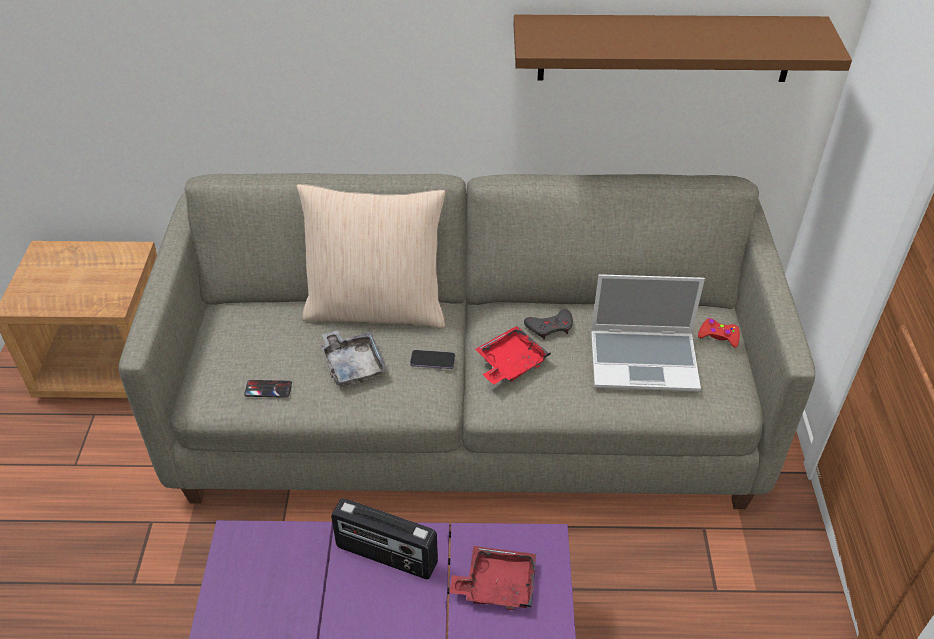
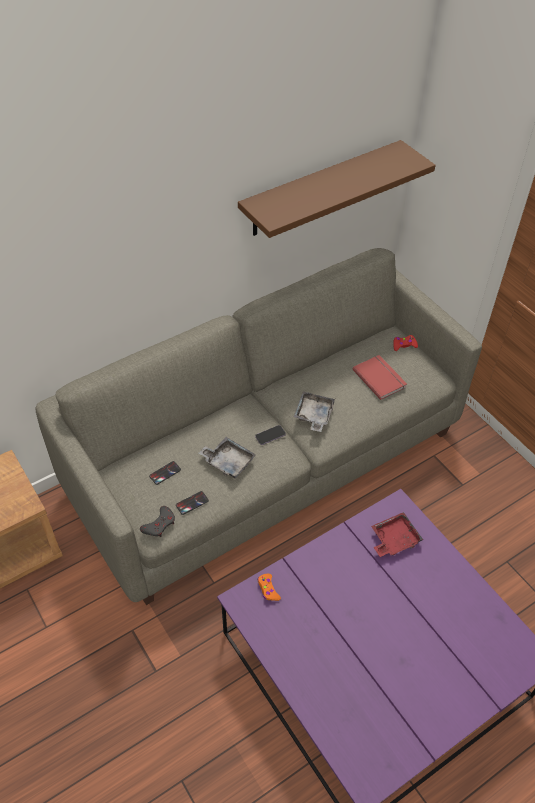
camera: 35 degrees left, 5 degrees up
(271, 340) = (165, 473): none -> phone
(280, 549) = (268, 589): none -> orange game controller
(376, 308) = (209, 420): beige pillow -> none
(386, 556) = (327, 559): radio -> none
(510, 363) = (313, 415): red tray -> grey tray
(550, 327) = (316, 383): grey game controller -> grey game controller (159, 524)
(644, 360) = (380, 378): laptop -> red book

